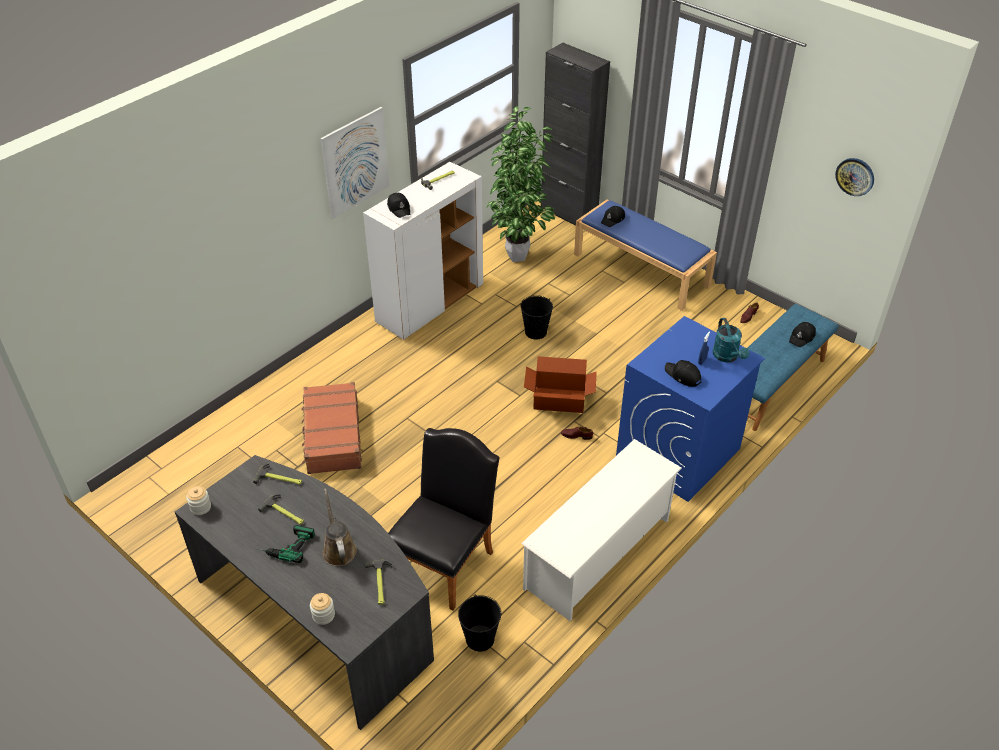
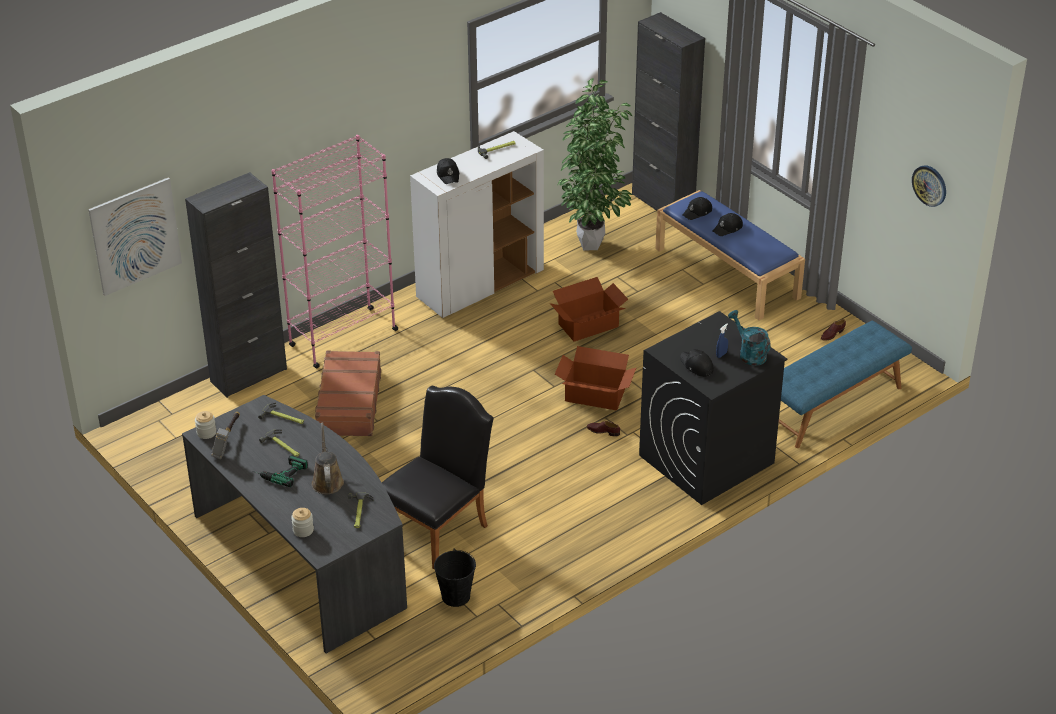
camera: 10 degrees right, 5 degrees down
(225, 514) = (228, 441): none -> hammer
(231, 418) = (248, 375): none -> black cabinet
(315, 369) = (343, 338): none -> pink bookcase
(355, 162) = (408, 123): picture -> picture (135, 236)
(536, 332) = (589, 325): black bucket -> cardboard box
(598, 553) = (593, 539): white shoe rack -> none
(677, 453) = (706, 459): blue washing machine -> black washing machine
(727, 357) = (749, 354): turquoise watering can -> turquoise watering can turned 150 degrees clockwise
(802, 337) = (863, 354): black cap -> black cap (728, 228)

